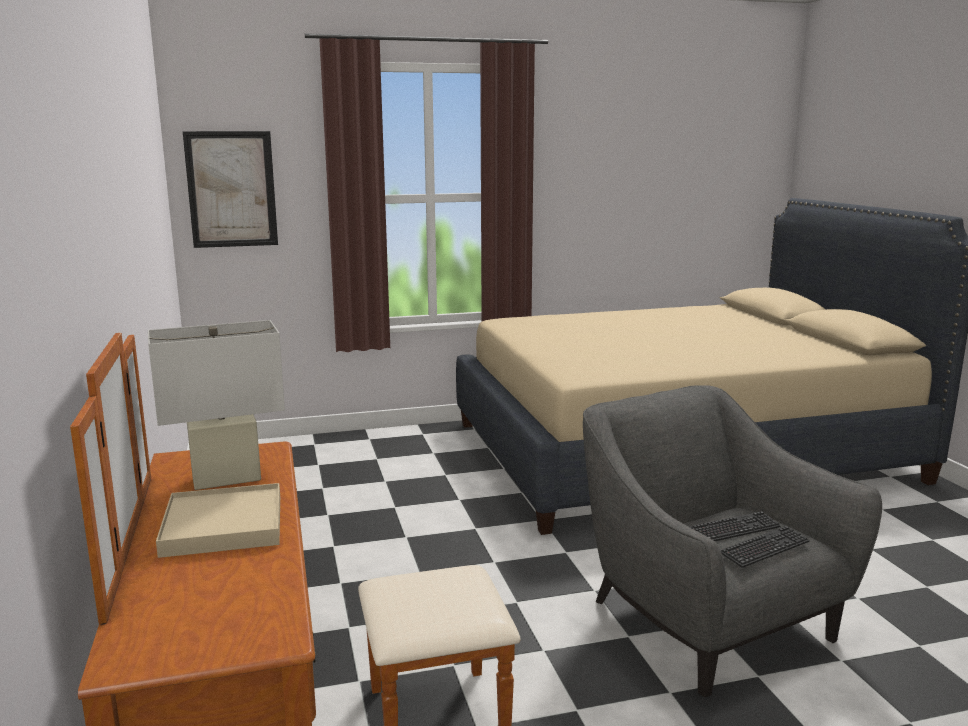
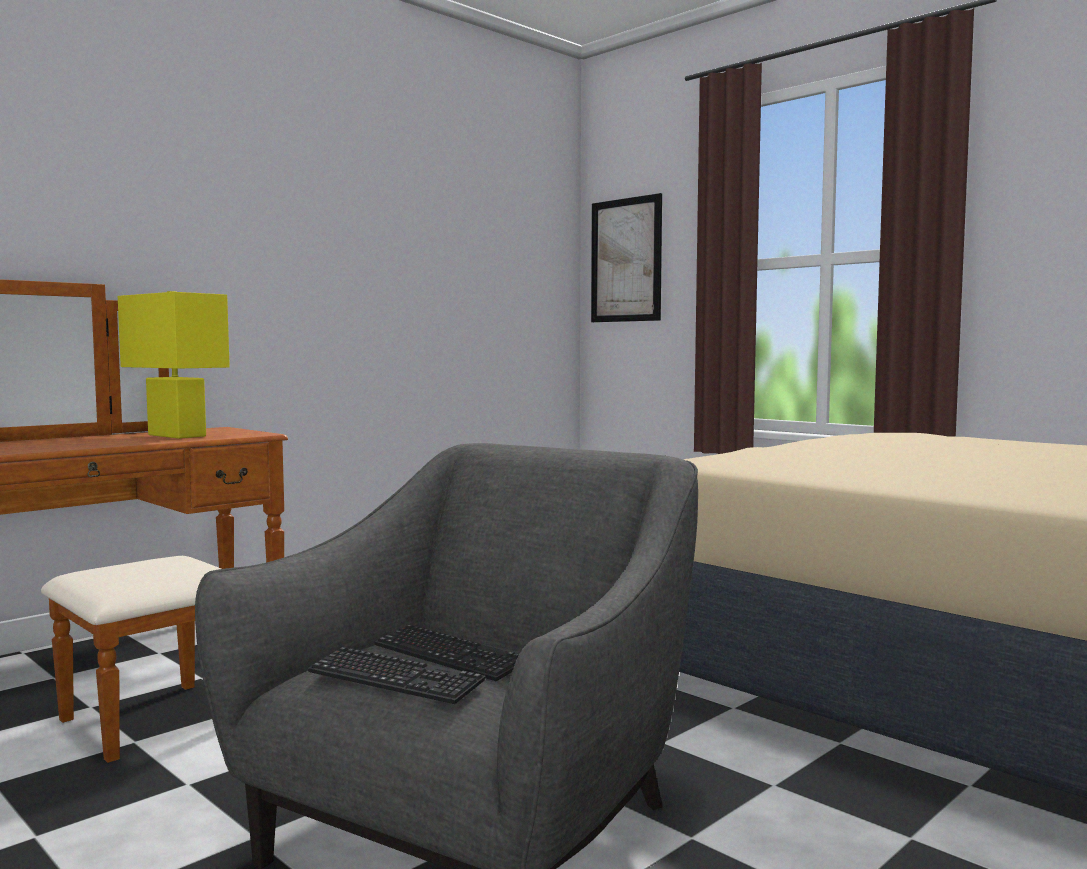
camera: 60 degrees right, 10 degrees down
(223, 525) = (73, 442): beige tray -> none
(226, 479) = (177, 435): white table lamp -> yellow table lamp

